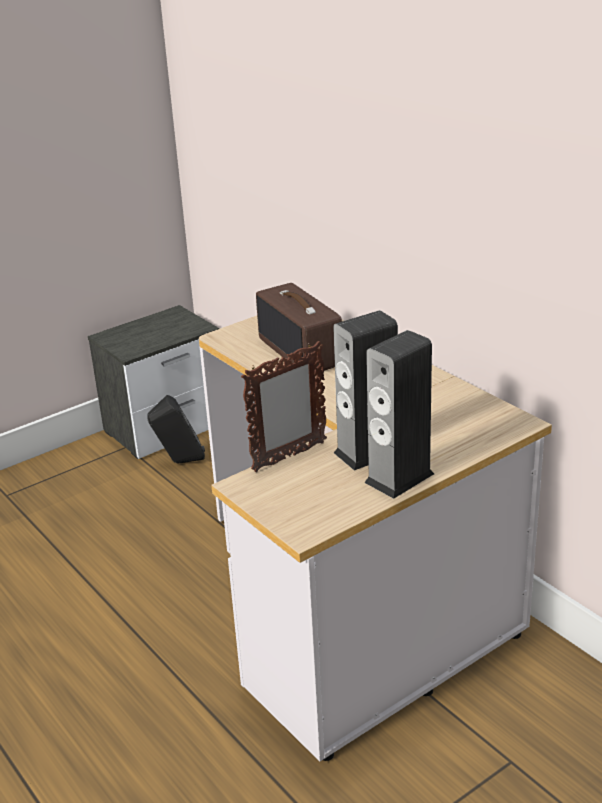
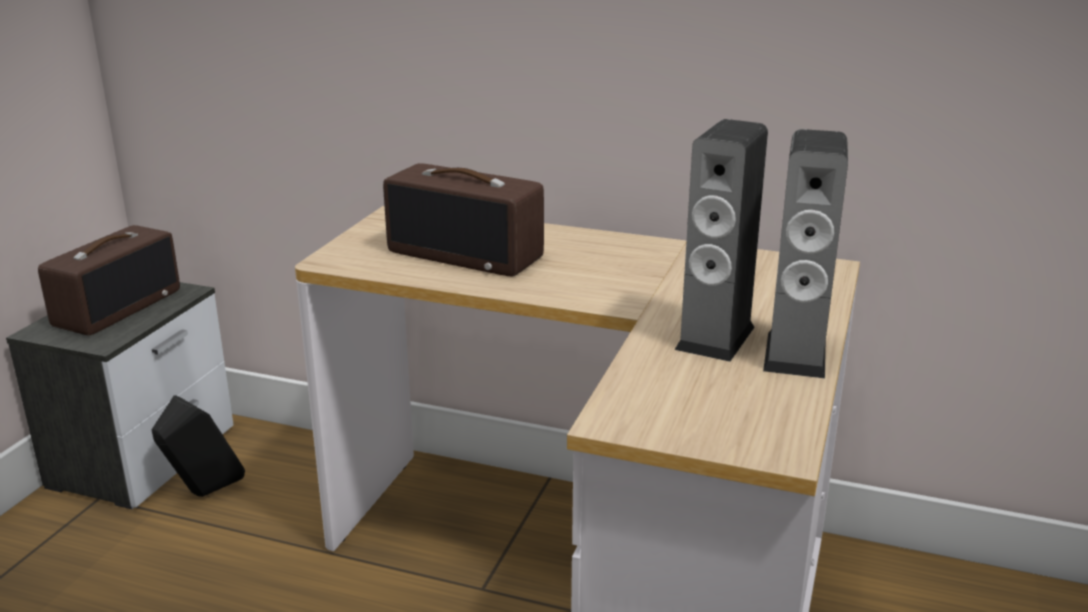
camera: 35 degrees left, 5 degrees down
(156, 329) = (117, 307): none -> radio
(288, 457) = (625, 370): picture frame -> none

